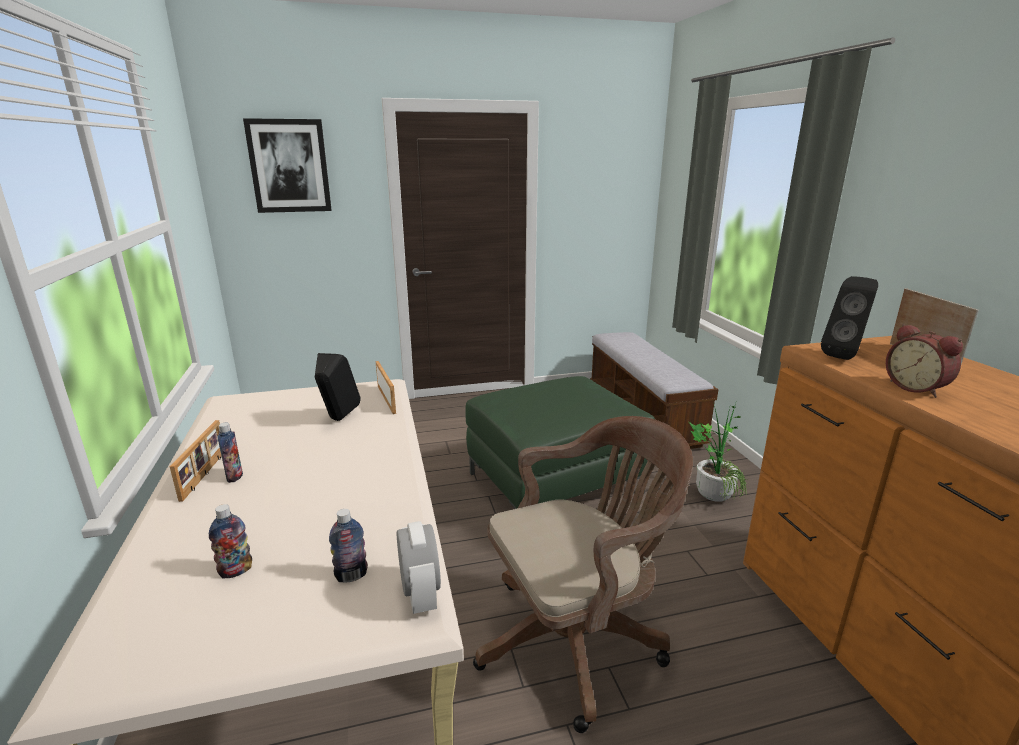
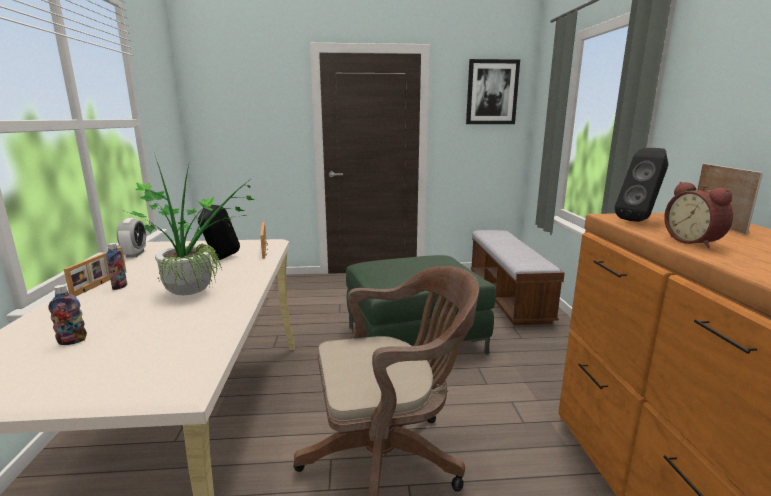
camera: 10 degrees right, 5 degrees down
(289, 166) = (241, 92): picture -> picture (492, 92)
(351, 575) = (152, 352): bottle -> none
(420, 595) = (193, 370): alarm clock -> alarm clock (135, 254)
(712, 492) = (550, 359): potted plant -> potted plant (197, 288)

